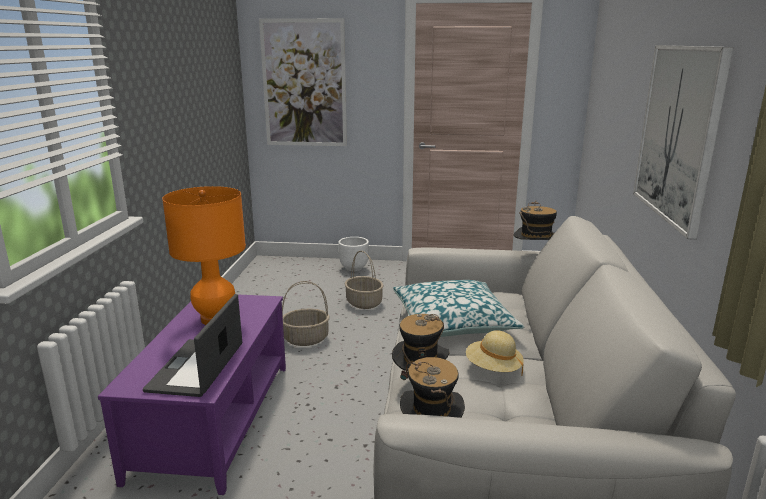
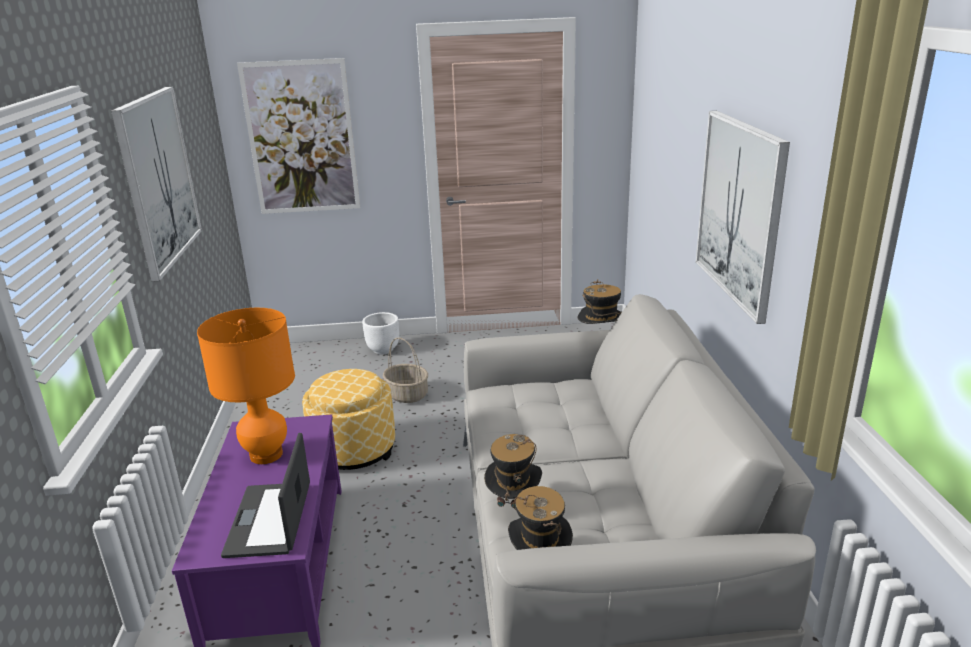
camera: 10 degrees left, 5 degrees up
(168, 85) = (158, 179): none -> picture
(306, 338) = (353, 450): basket -> ottoman
(453, 321) = (529, 424): pillow -> none
(493, 368) = (582, 476): beige hat -> none

